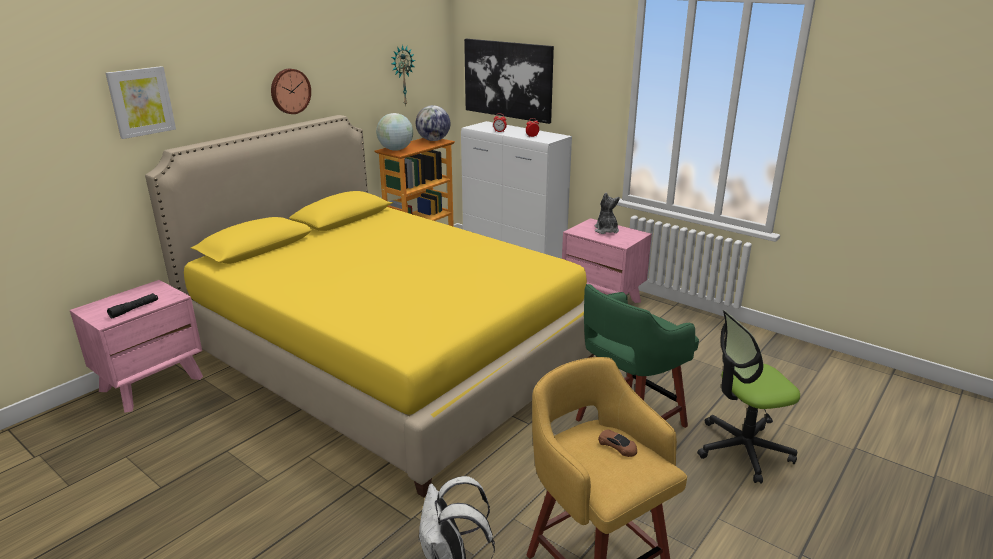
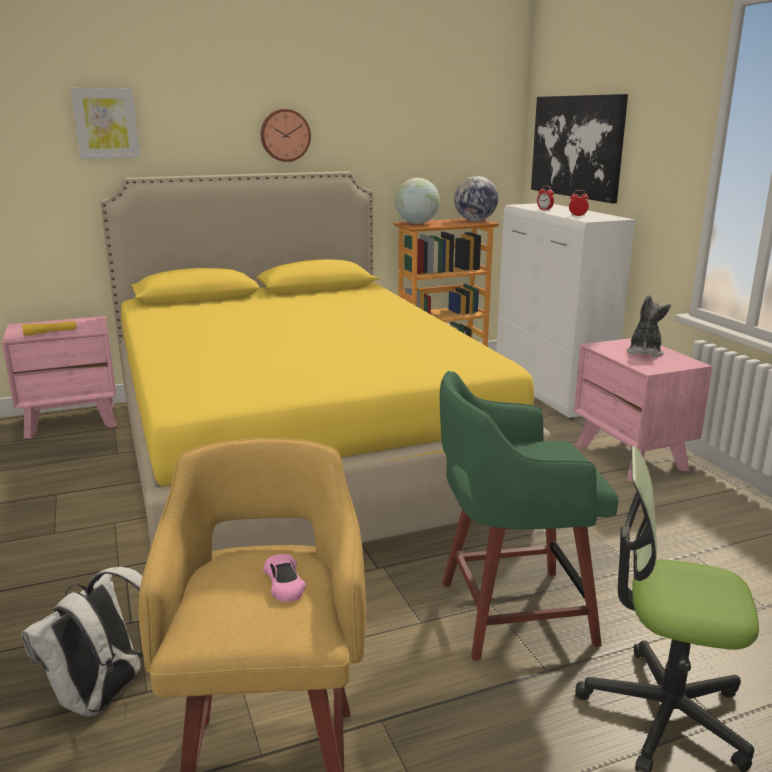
camera: 30 degrees right, 5 degrees down
(134, 309) = (50, 333): black flashlight -> yellow flashlight
(402, 75) = (444, 136): wall clock -> none
(617, 446) = (284, 582): brown toy car -> pink toy car

